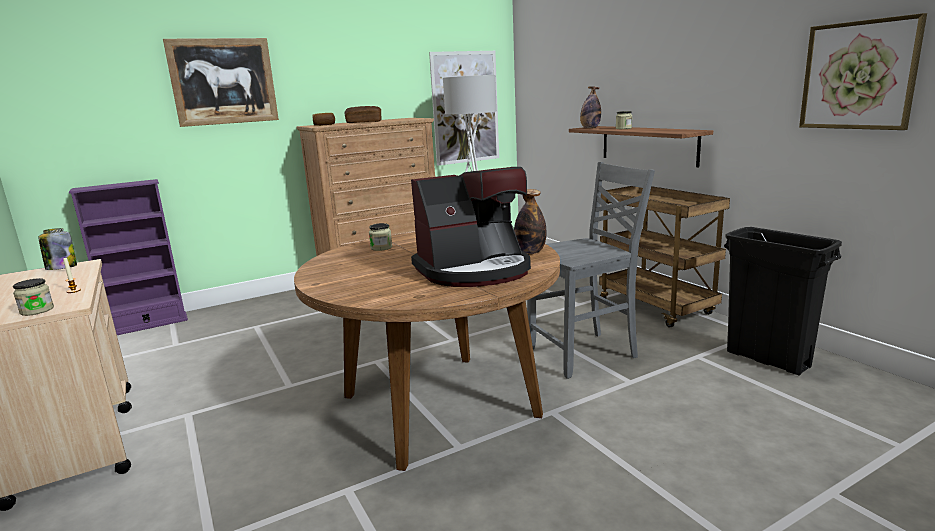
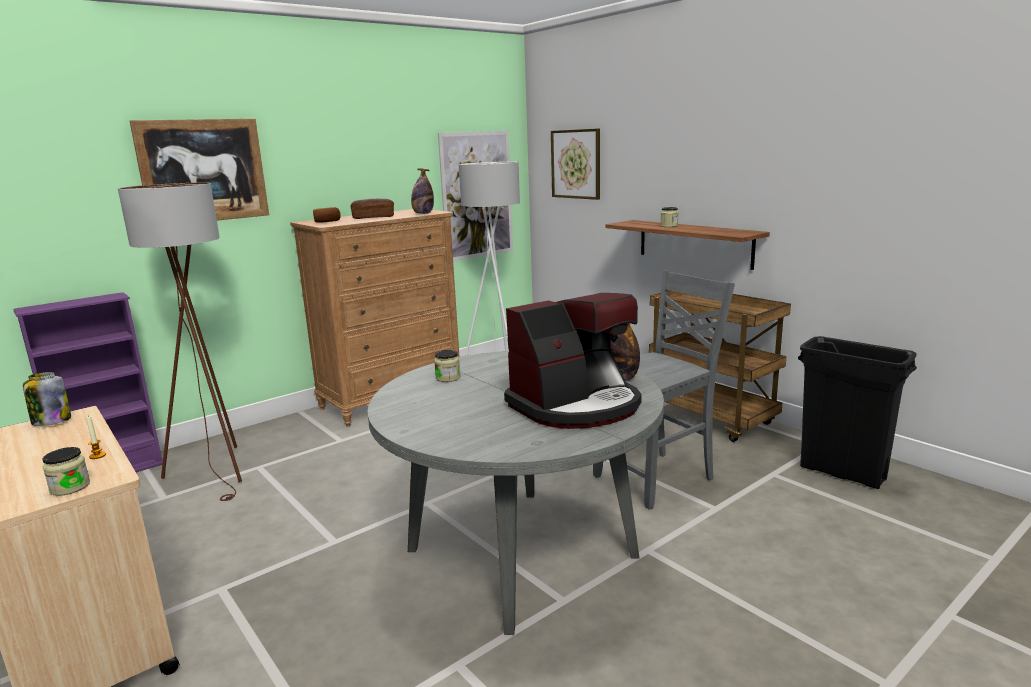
camera: 10 degrees left, 0 degrees up
(224, 327) = (218, 470): none -> brown floor lamp
(439, 405) = (521, 552): brown dining table -> grey dining table
(590, 128) = (629, 224): bottle -> bottle (423, 213)
(858, 75) = (925, 186): picture -> picture (576, 164)

